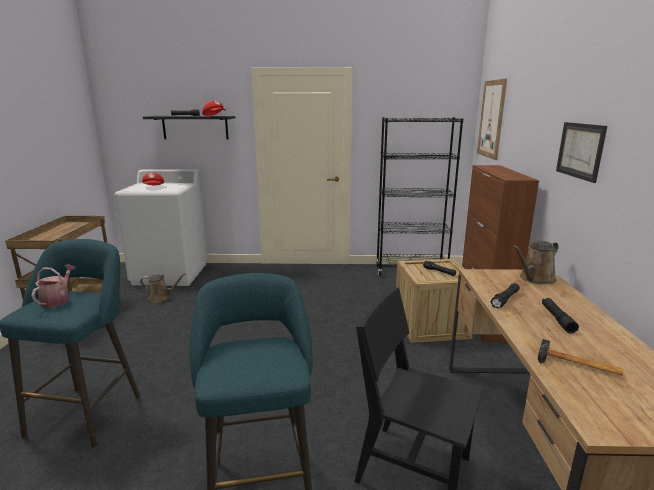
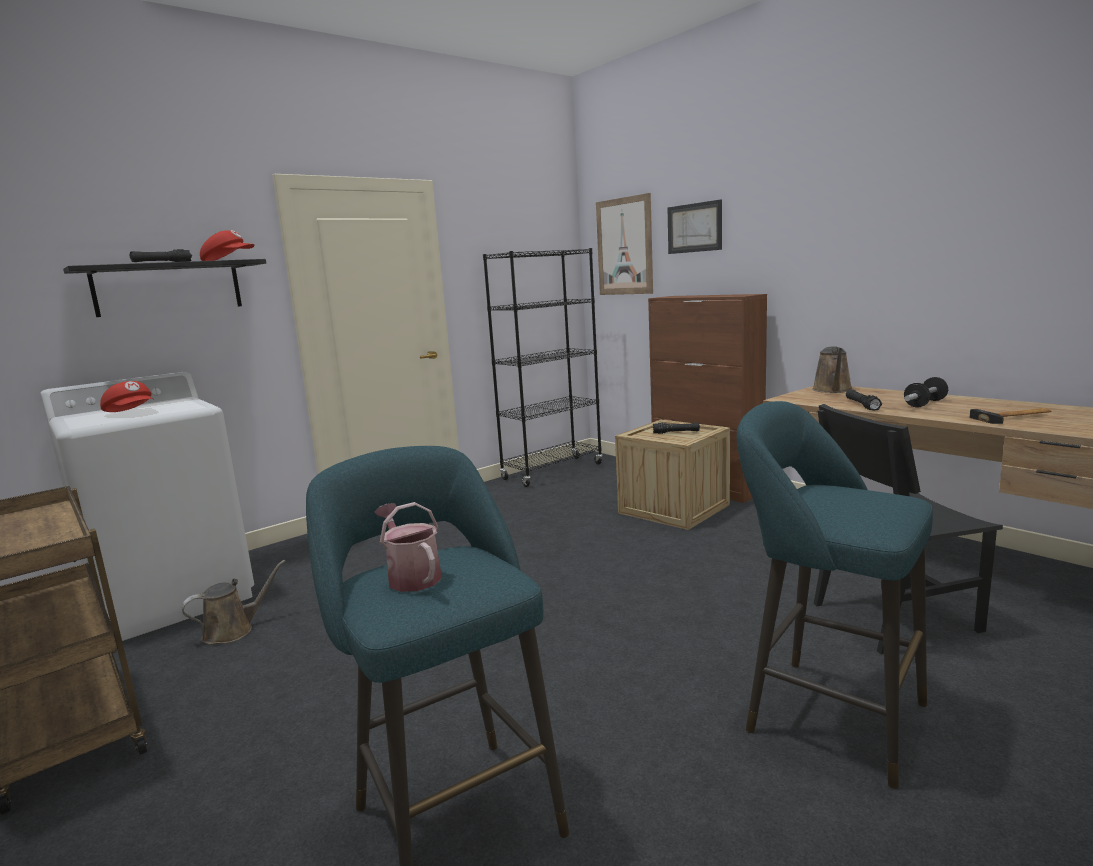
camera: 40 degrees left, 5 degrees down
(557, 319) = (925, 404): black flashlight -> dumbbell
(580, 150) = (831, 247): picture -> picture (694, 227)

